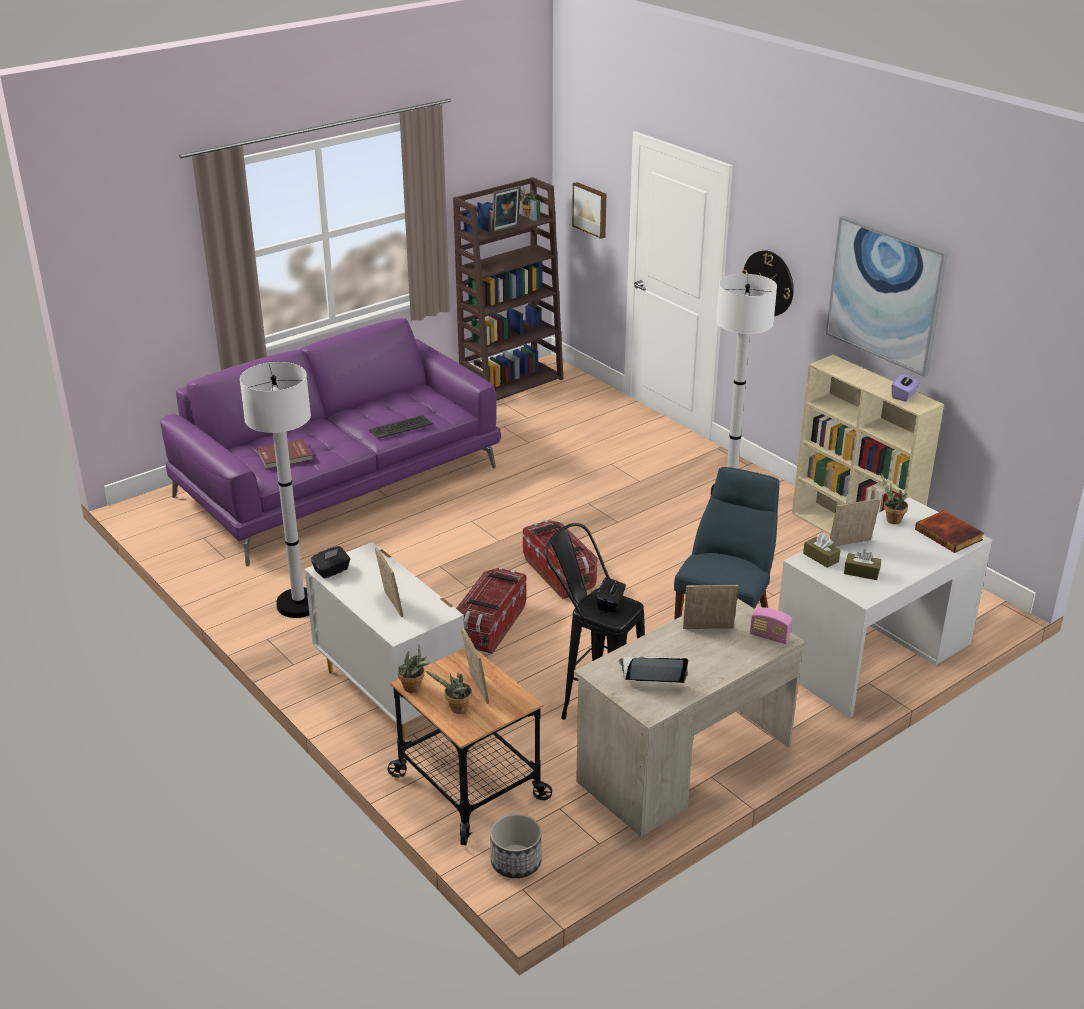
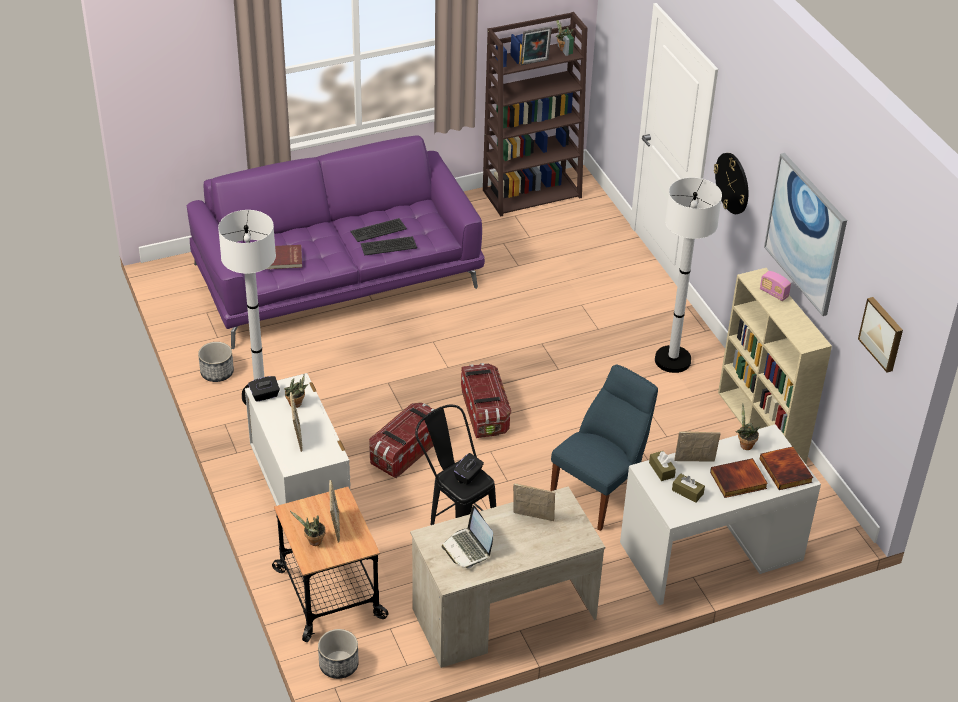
camera: 15 degrees right, 10 degrees up
(238, 591) = (217, 373): none -> planter
(382, 416) = (378, 230): none -> keyboard
(414, 688) = (289, 515): potted plant -> potted plant (297, 404)
(591, 209) = (620, 54): picture -> picture (882, 333)
(651, 674) = (467, 549): laptop -> laptop turned 135 degrees counterclockwise
(769, 636) = (579, 535): radio -> radio (773, 293)
(904, 395) = (801, 328): purple tissue box -> none
(907, 552) = (738, 481): none -> book

